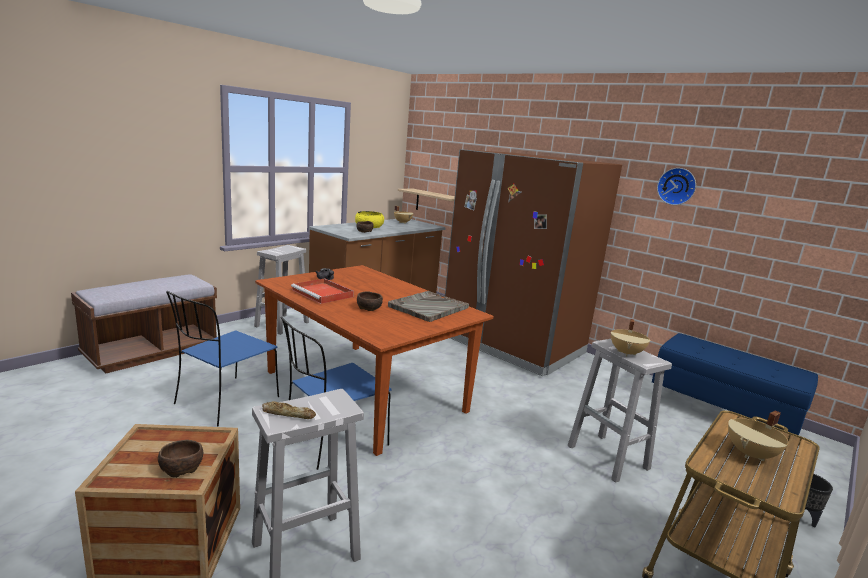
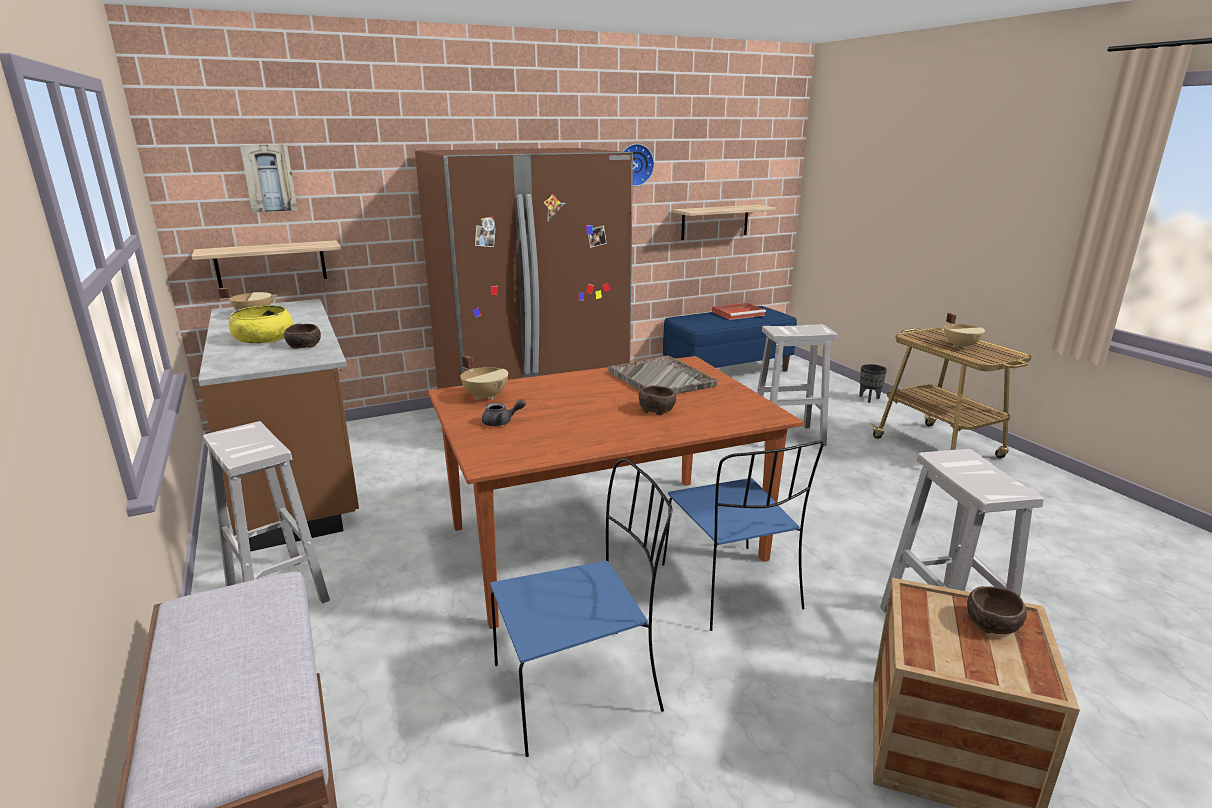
camera: 65 degrees left, 5 degrees up
(225, 401) = (580, 686): blue chair -> blue chair turned 75 degrees counterclockwise
(288, 414) = (994, 483): bread -> none
(323, 294) = (579, 431): red tray -> red tray (738, 313)
(445, 158) = (269, 178): none -> picture
(627, 353) = (801, 331): beige cooking pot -> beige cooking pot (486, 396)
(765, 260) = (715, 222): none -> shelf

